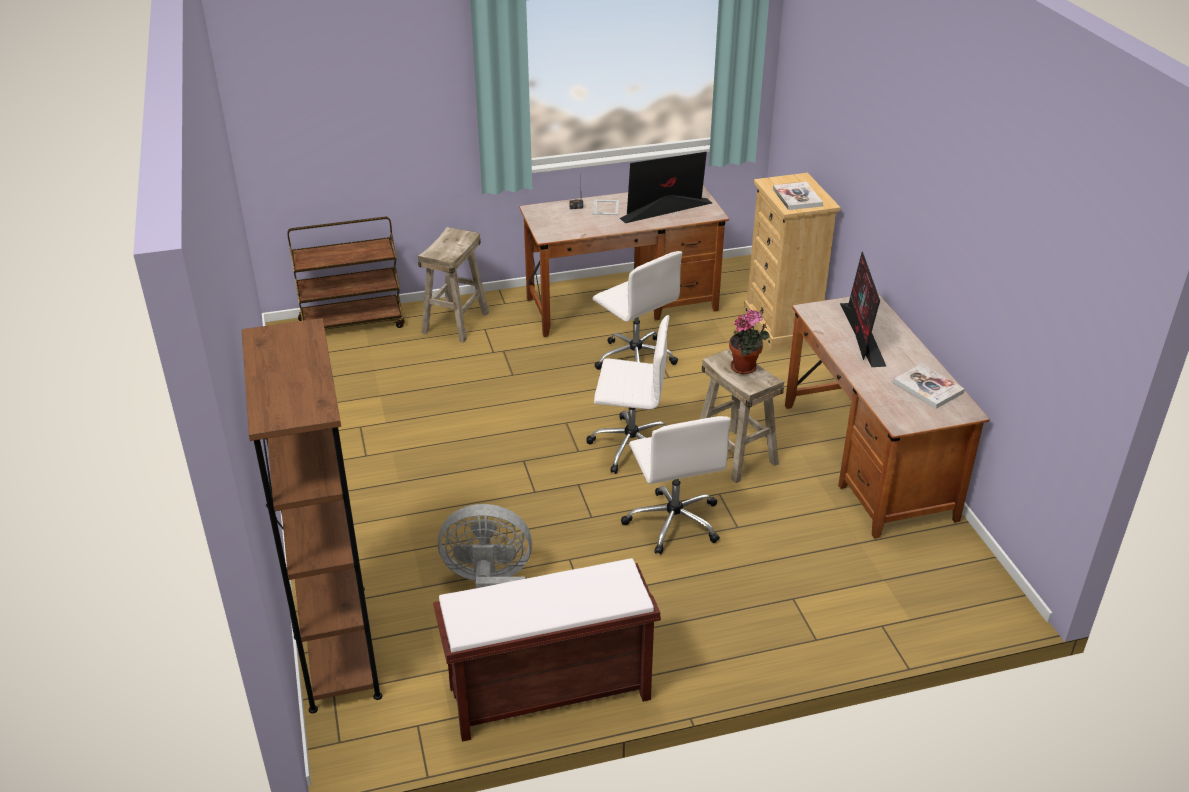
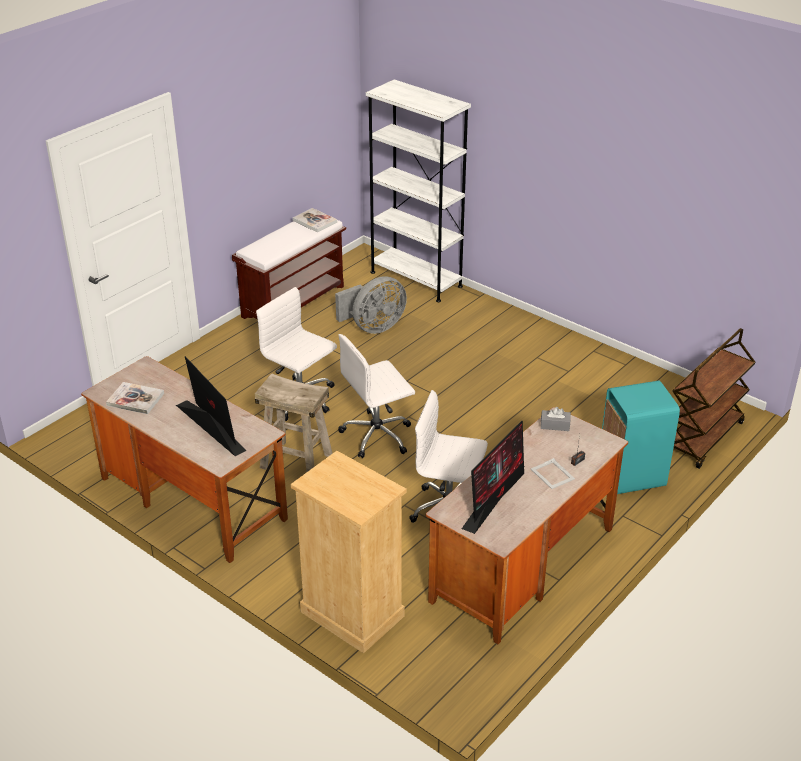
camera: 145 degrees right, 0 degrees up
(338, 646) = (416, 279): brown bookcase -> white bookcase
(455, 322) = (632, 476): beige stool -> turquoise trash can
(557, 232) = (555, 425): none -> grey tissue box
(746, 368) = (291, 394): potted plant -> none
(797, 197) = (342, 478): book -> book (315, 221)

